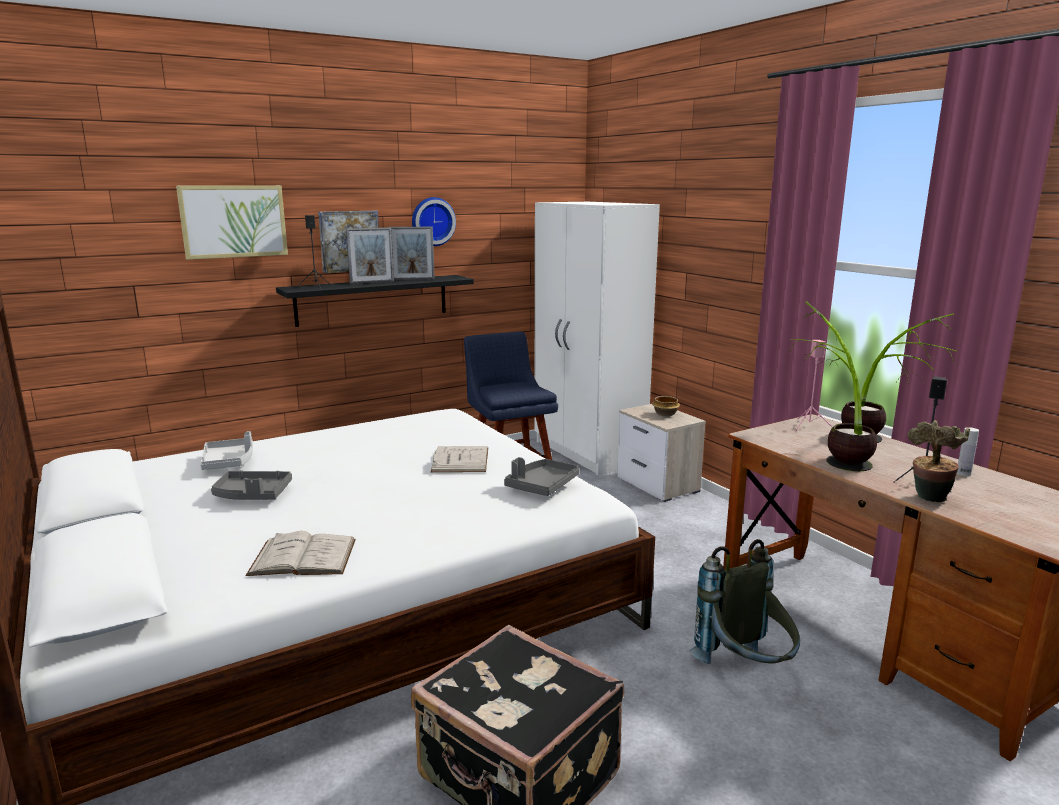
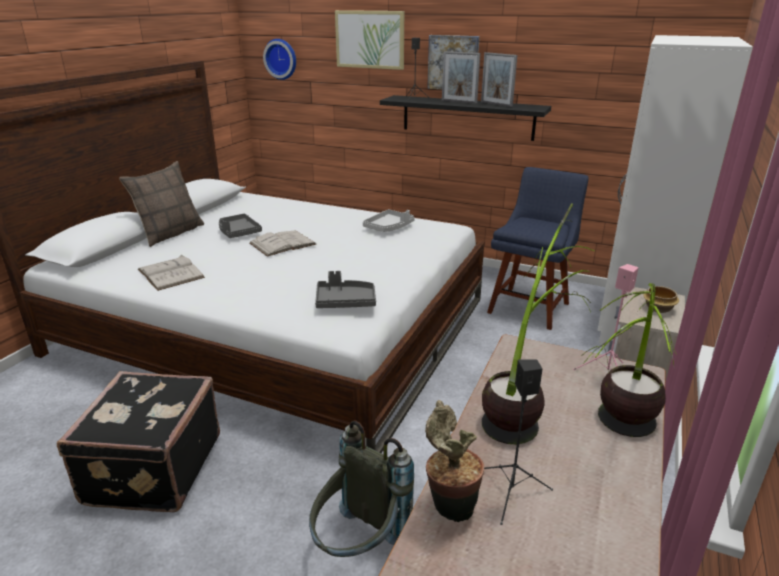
camera: 55 degrees right, 10 degrees up
(155, 535) = (170, 233): none -> pillow
(229, 462) = (275, 210): grey tray -> grey tray (389, 227)
(432, 221) = (533, 50): wall clock -> wall clock (281, 59)
(460, 460) = (363, 261): white book -> white book (282, 243)
(963, 473) = (596, 530): white bottle -> none

